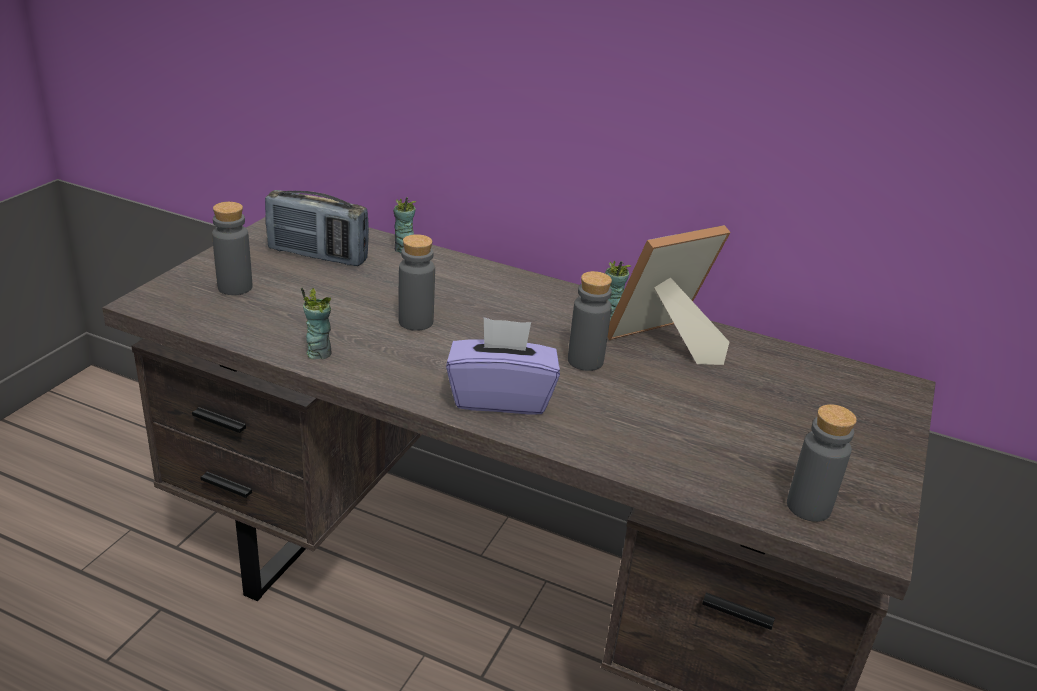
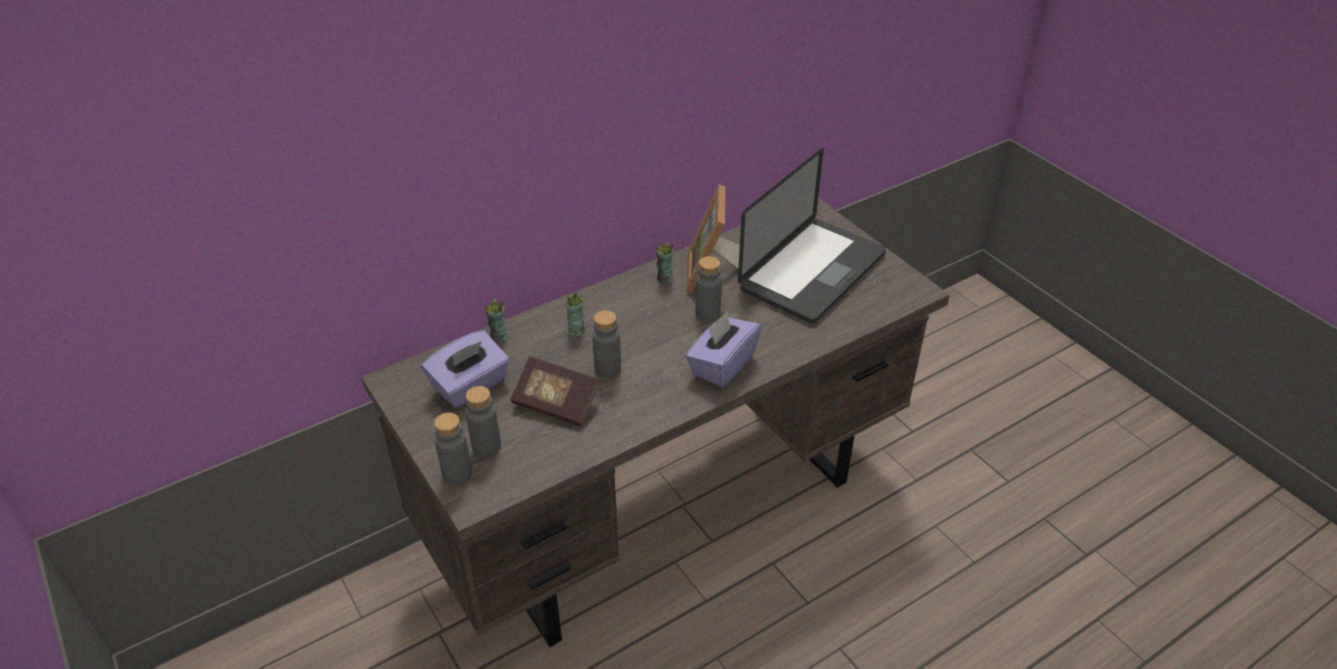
camera: 55 degrees left, 10 degrees up
(317, 255) = (470, 386): radio -> purple tissue box
(318, 353) = (614, 429): cup -> cup (576, 330)
(331, 306) = (556, 403): none -> book
(772, 421) = (812, 271): none -> laptop
(808, 507) = (885, 297): grey bottle -> grey bottle (457, 474)

